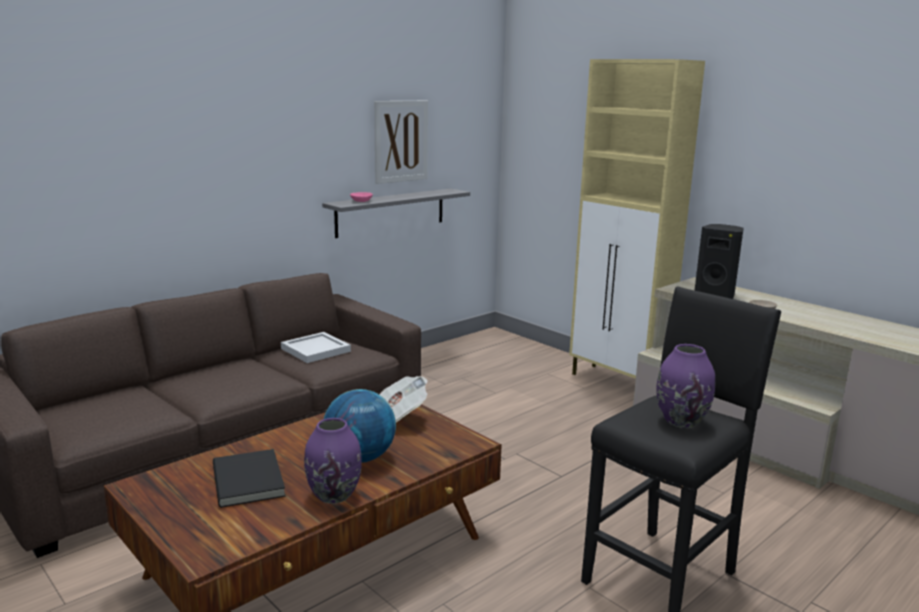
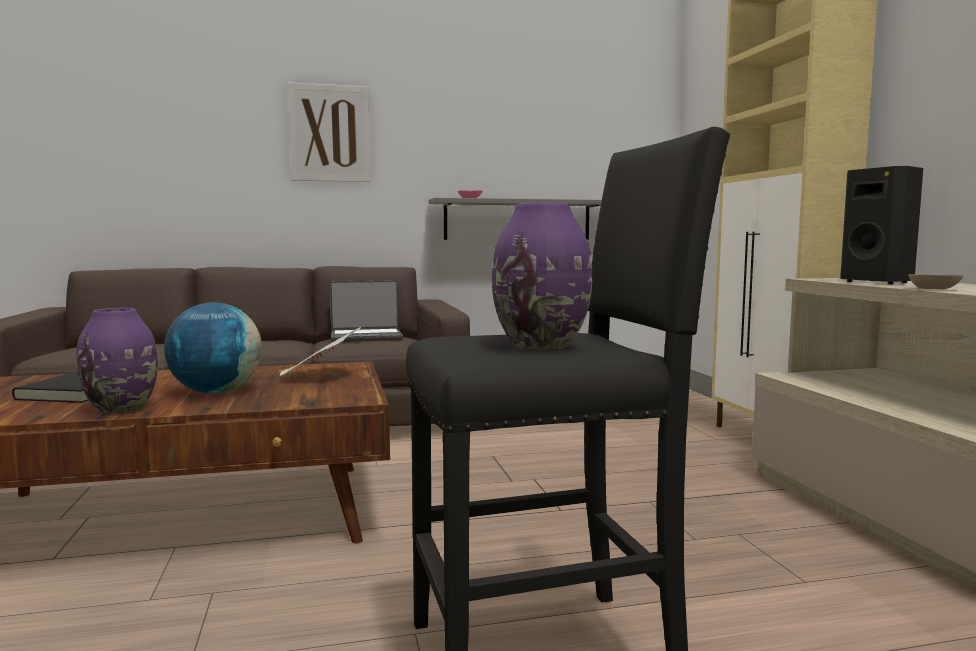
camera: 30 degrees right, 10 degrees down
(316, 349) = (366, 337): white tray -> laptop
(401, 141) = (532, 141): picture -> picture (330, 133)

